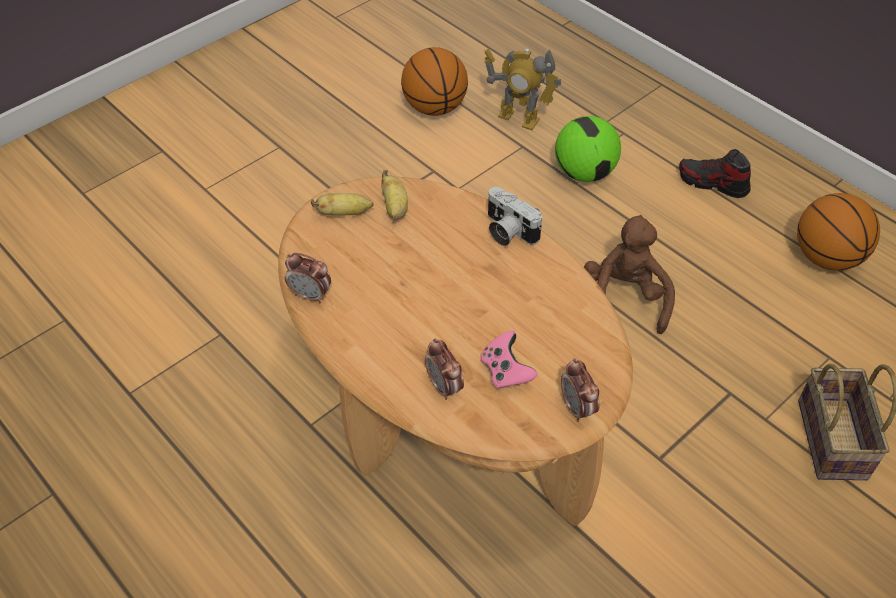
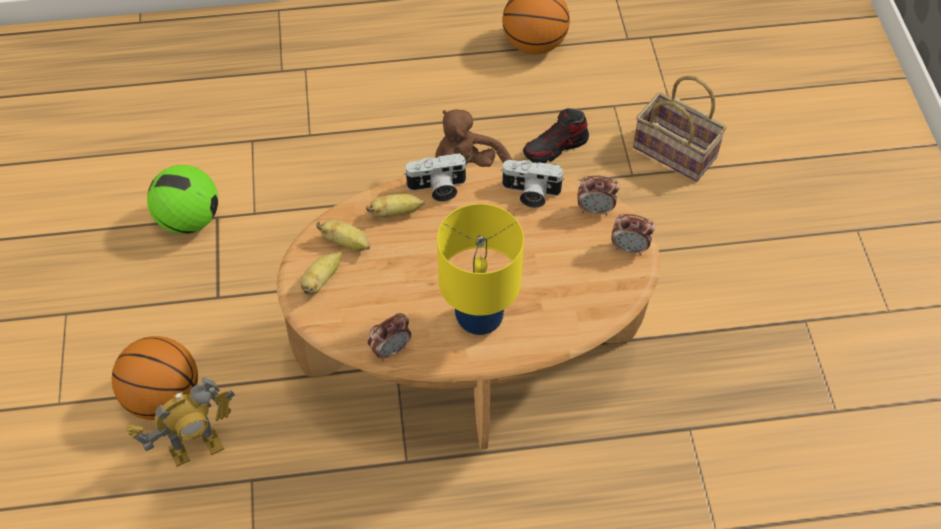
camera: 55 degrees left, 5 degrees up
(394, 336) = (478, 318): none -> yellow table lamp
(435, 107) = (142, 170): basketball -> basketball (163, 397)
(444, 387) = (551, 313): alarm clock -> alarm clock (595, 209)
(455, 220) = (396, 213): none -> banana
(506, 371) = (566, 269): pink game controller -> none
(518, 118) = (217, 122): toy robot -> toy robot (197, 448)
(566, 297) = (530, 193): none -> camera
(584, 172) = (321, 121): football -> football (189, 220)
(712, 183) = (409, 54): shoe -> shoe (555, 147)

